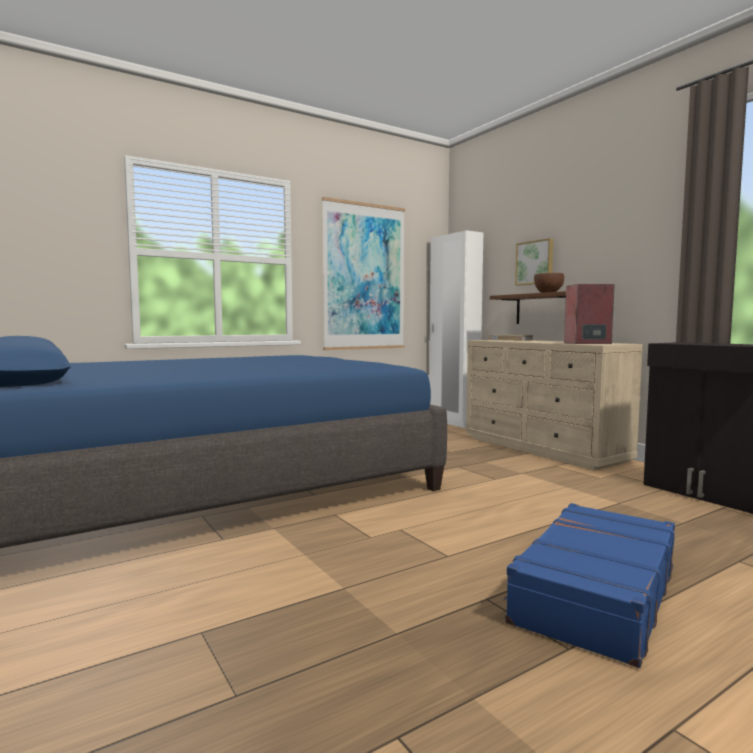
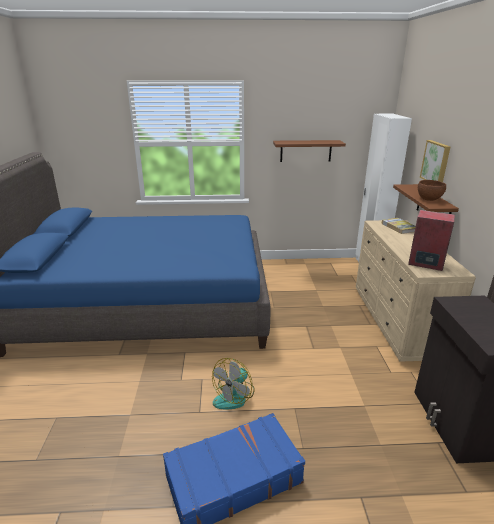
camera: 30 degrees right, 20 degrees up
(364, 277) = (305, 151): picture -> brown shelf
(470, 531) = (234, 396): none -> fan

